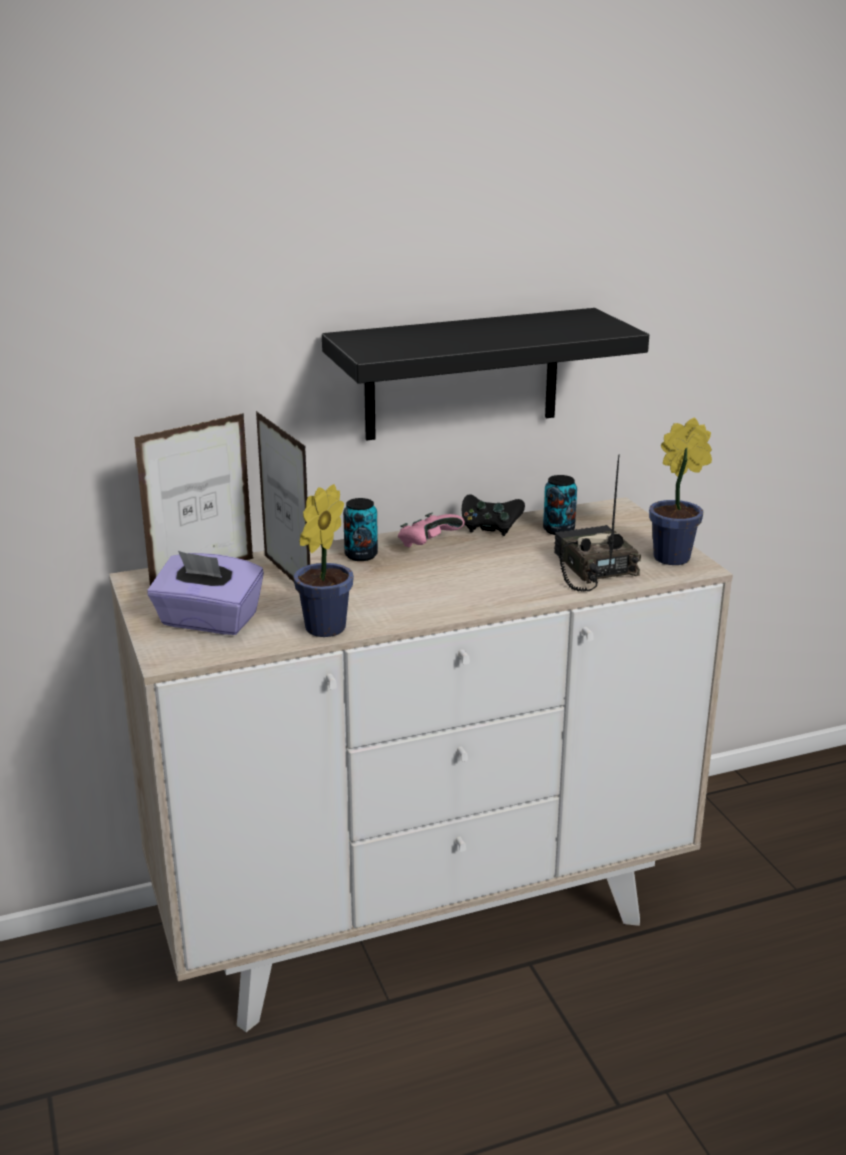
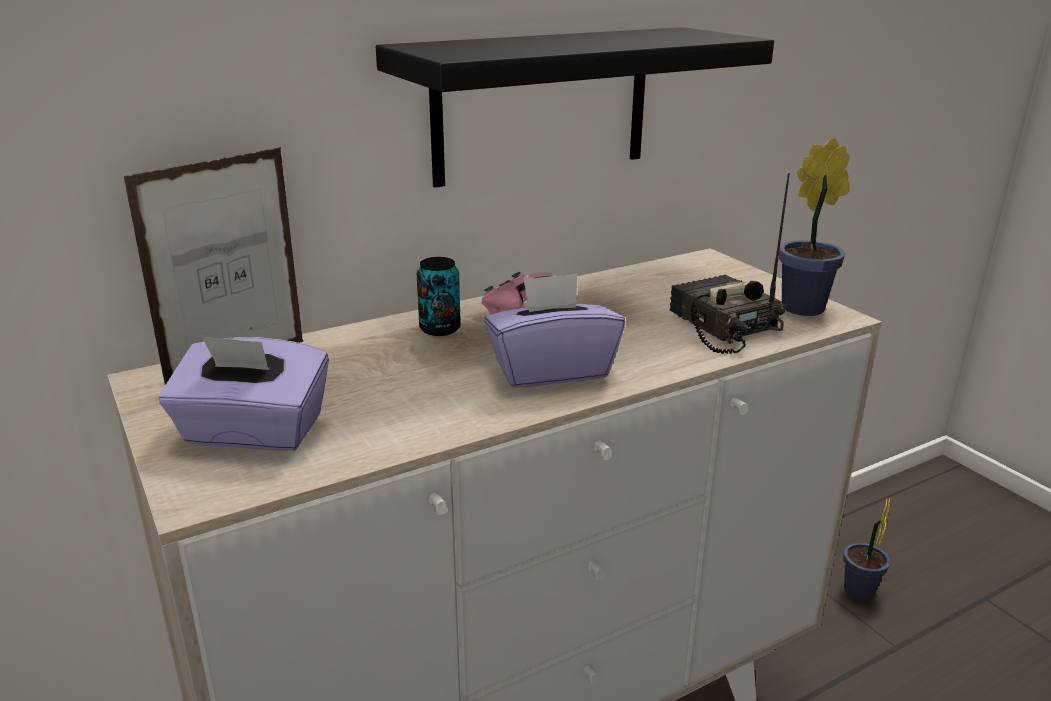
camera: 10 degrees left, 0 degrees up
(287, 577) = (353, 362): picture frame -> none
(321, 630) = (417, 433): potted plant -> potted plant (858, 593)
(436, 594) = (551, 370): none -> purple tissue box
(490, 528) = (580, 288): black game controller -> none
(558, 530) = (659, 285): can -> none

